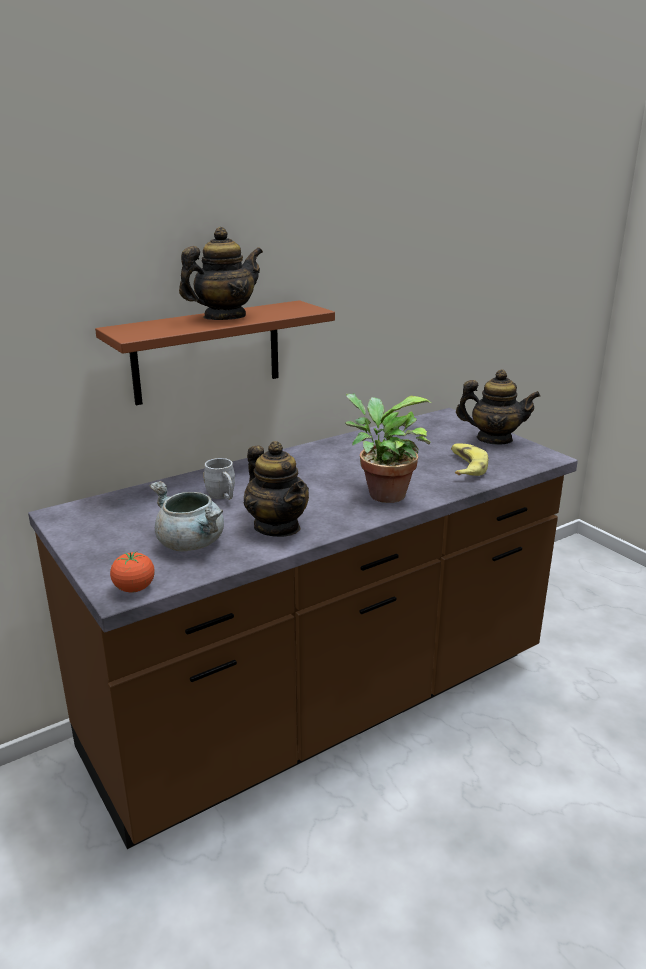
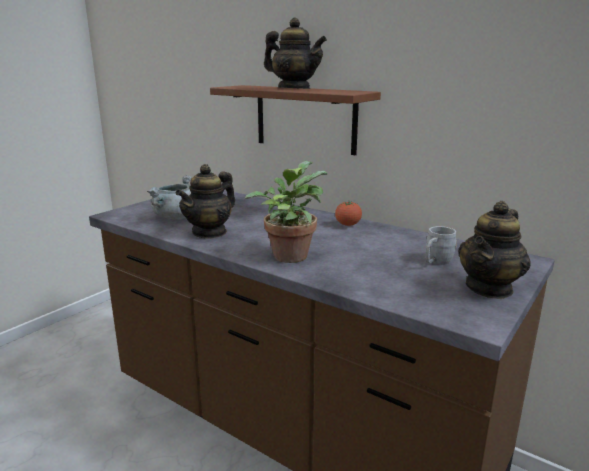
camera: 70 degrees right, 5 degrees down
(134, 589) = (118, 215): tomato -> tomato (348, 225)
(223, 497) = (247, 213): grey mug -> grey mug (436, 262)
(465, 466) = (389, 280): banana -> none
(494, 439) = (489, 288): teapot -> teapot turned 45 degrees clockwise

